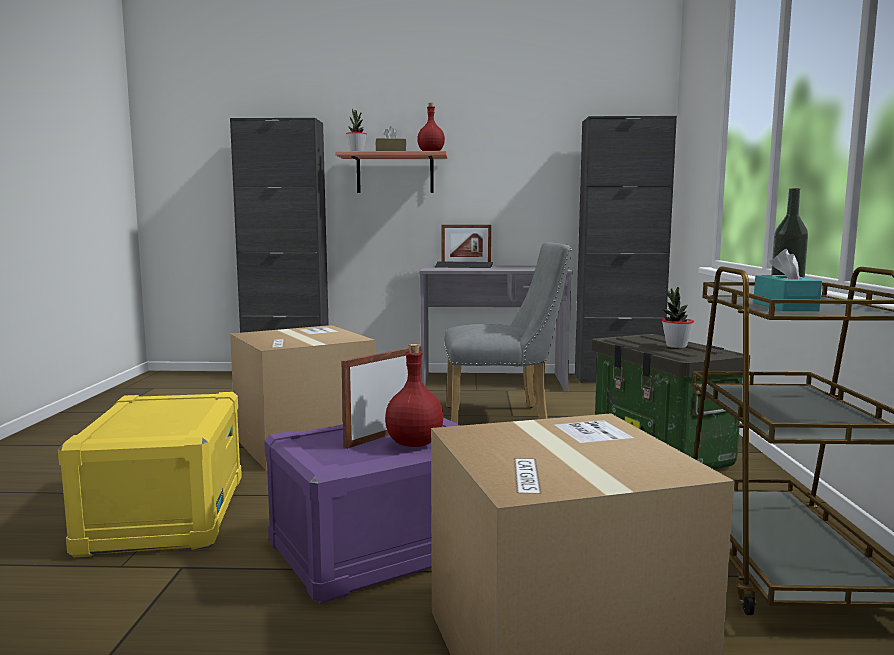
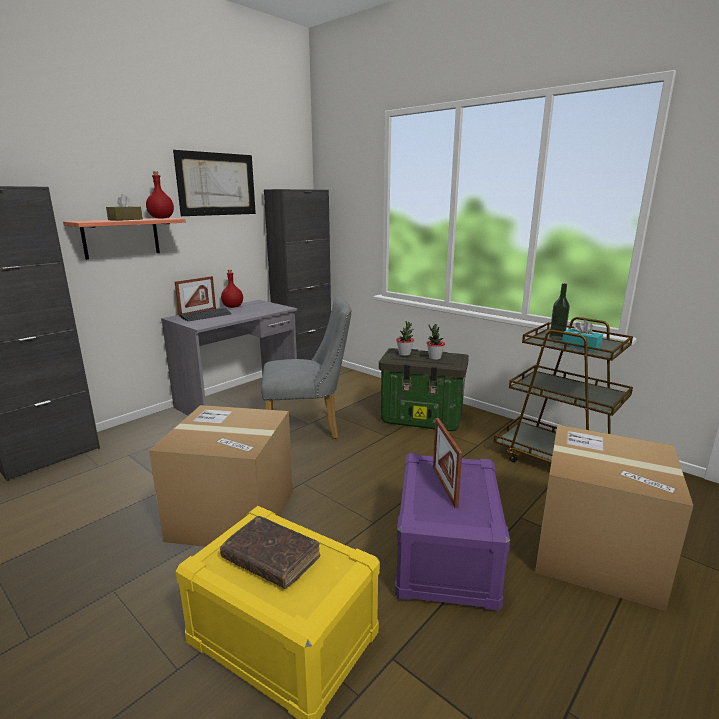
camera: 50 degrees left, 10 degrees up
(161, 413) = (271, 559): none -> brown book
(356, 152) = (94, 221): potted plant -> potted plant (404, 354)
(415, 443) = (473, 483): red bottle -> red bottle (233, 307)
(504, 418) = (308, 427): grey chair -> grey chair turned 45 degrees clockwise
(516, 117) = (217, 184): none -> picture

